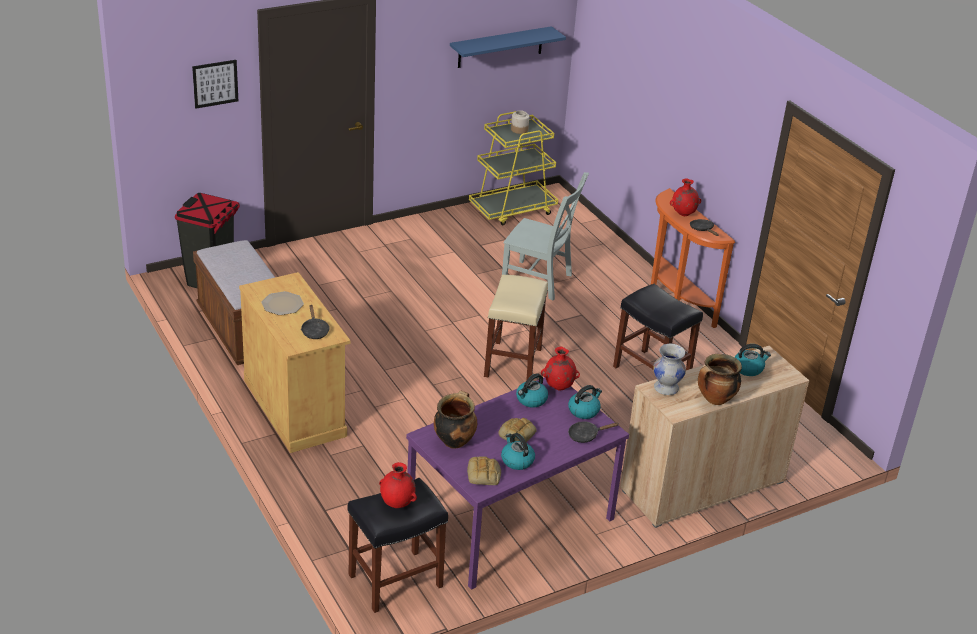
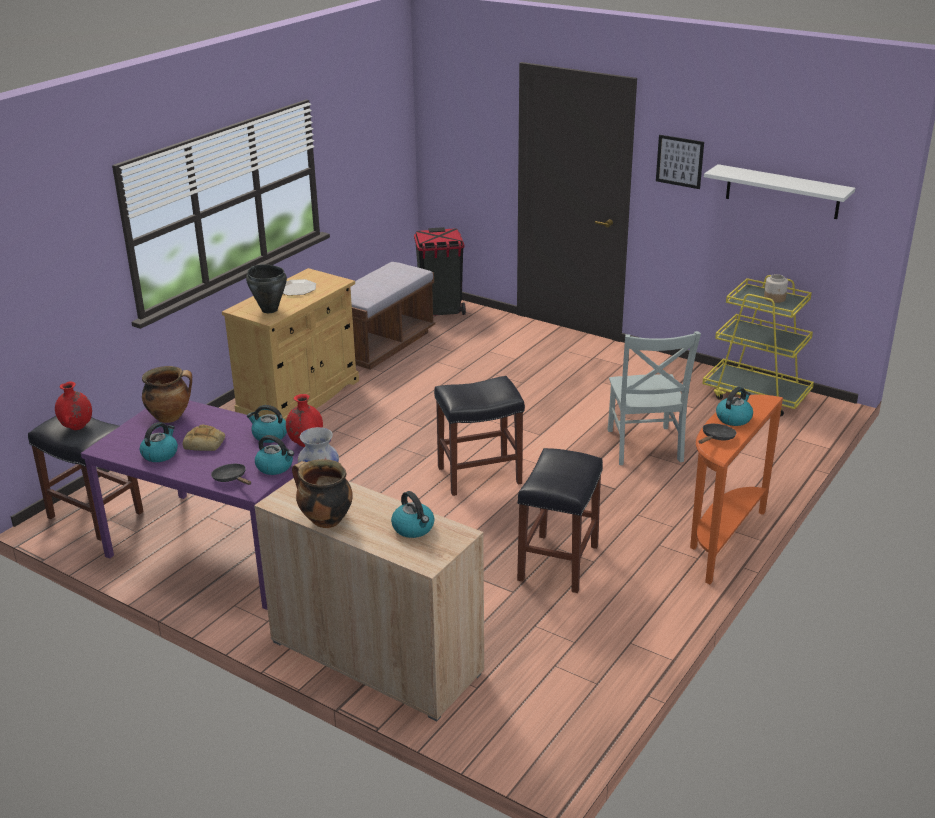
camera: 65 degrees right, 5 degrees down
(215, 83) = (479, 126): picture -> picture (679, 161)
(314, 330) = (269, 310): black frying pan -> black cooking pot
(484, 475) = (126, 444): bread -> none
(500, 47) = (782, 192): blue shelf -> white shelf
(513, 363) = (478, 476): beige stool -> black stool
(683, 214) = (734, 418): red vase -> kettle

